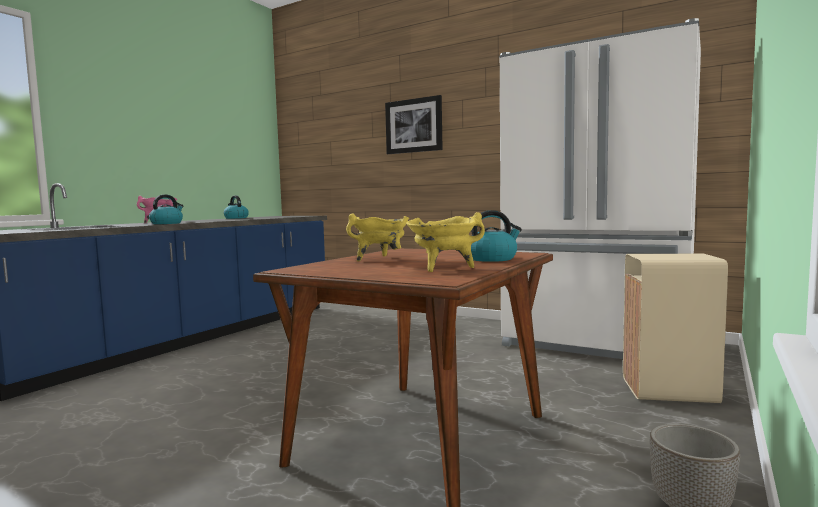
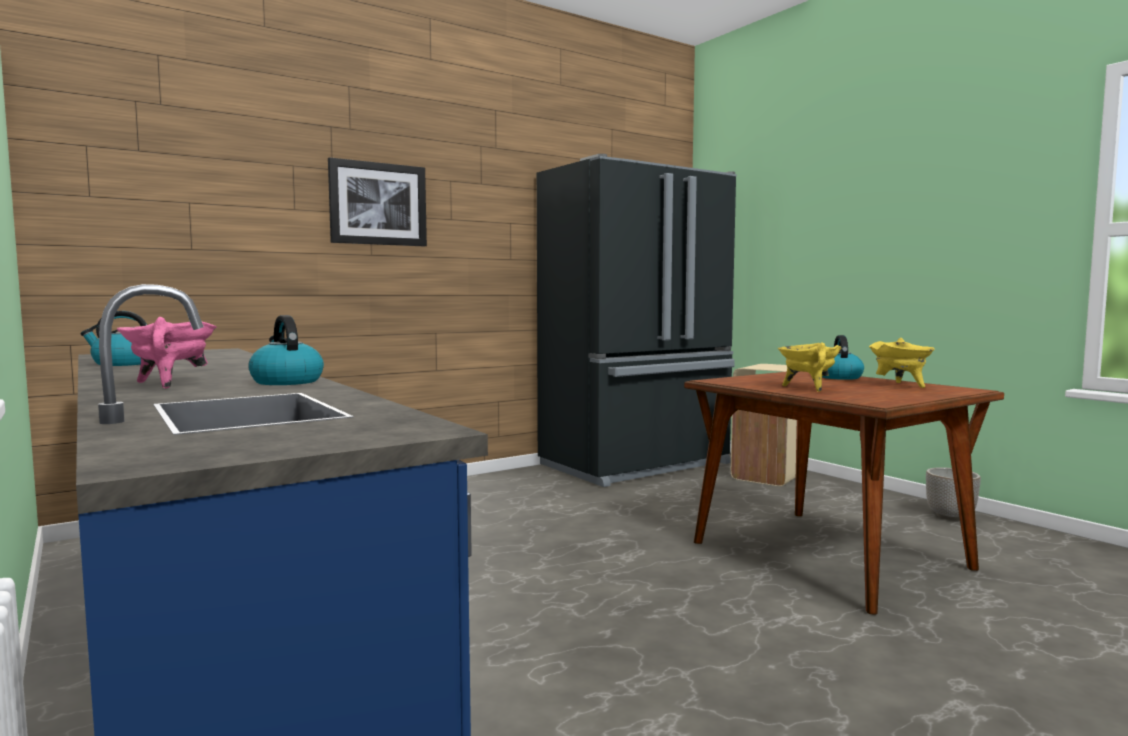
camera: 65 degrees left, 0 degrees up
(595, 344) = (638, 465): white fridge -> black fridge

